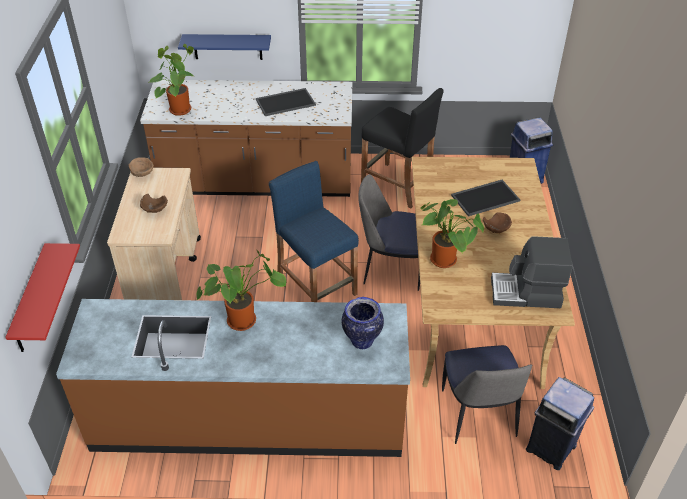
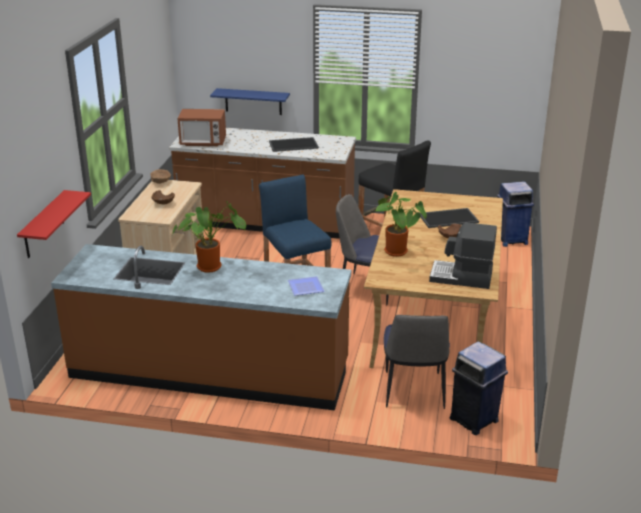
camera: 10 degrees right, 15 degrees down
(179, 108) = (203, 142): potted plant -> microwave
(361, 341) = (304, 287): vase -> plate

